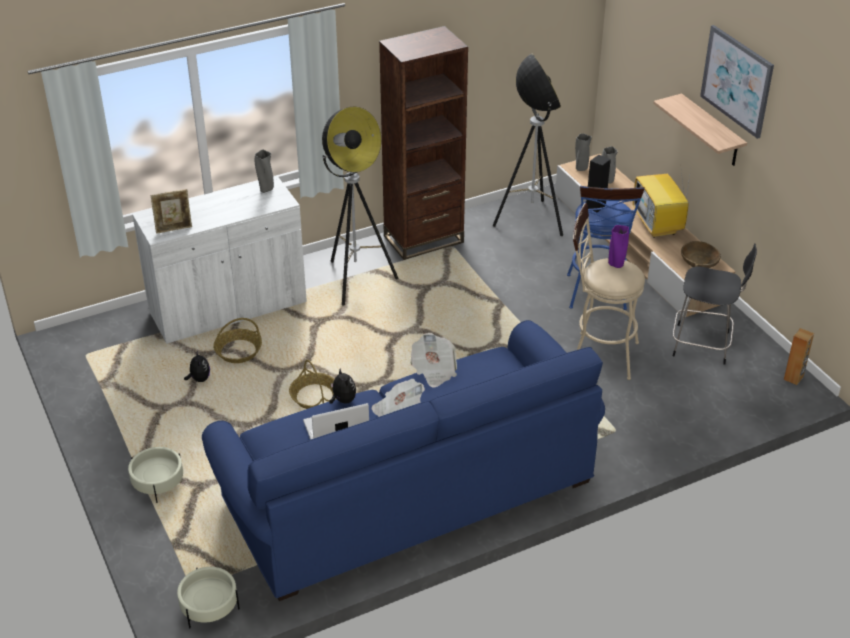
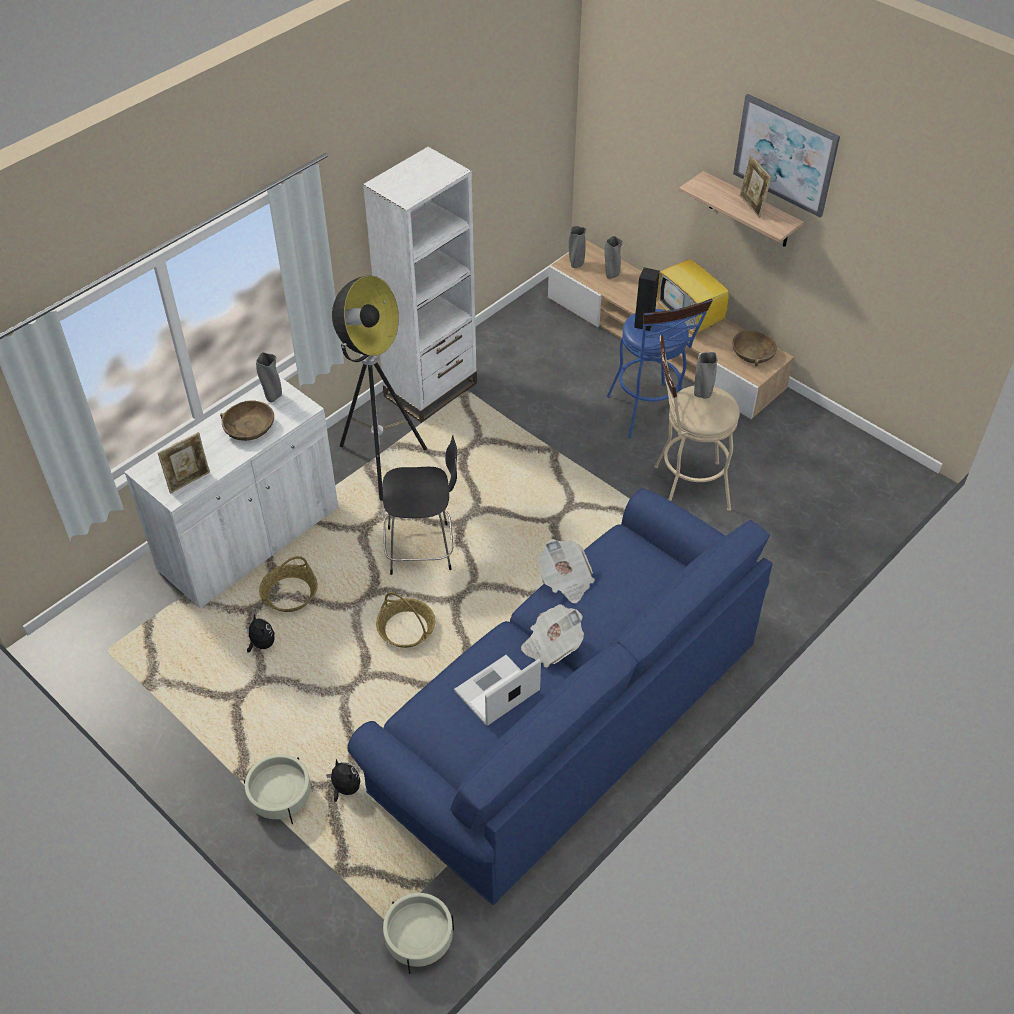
camera: 20 degrees left, 10 degrees up
(236, 205) = (249, 427): none -> brown bowl
(343, 400) = (483, 648): plush toy -> plush toy (345, 788)
(423, 239) = (431, 390): brown bookcase -> white bookcase
(530, 221) = (536, 337): floor lamp -> none
(616, 265) = (702, 394): purple vase -> grey vase
(703, 344) = (784, 446): black stool -> black stool (422, 549)
(707, 124) = (751, 206): none -> picture frame
(793, 378) = (888, 463): brown speaker -> none

